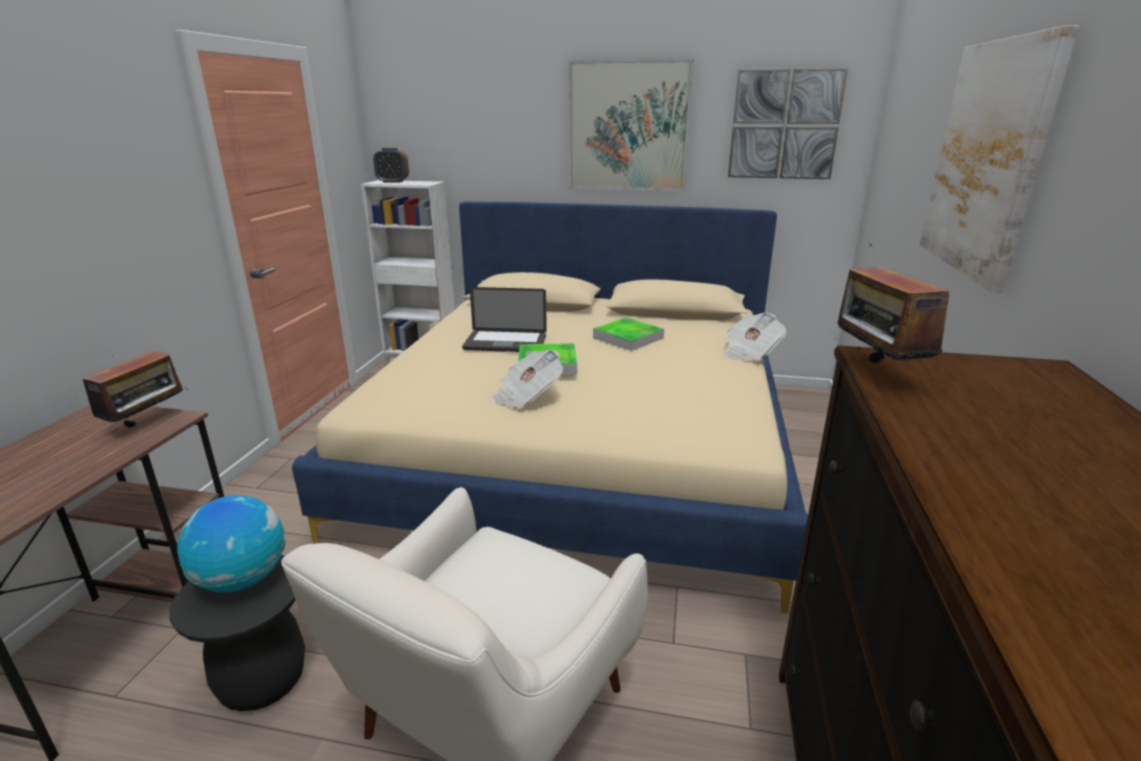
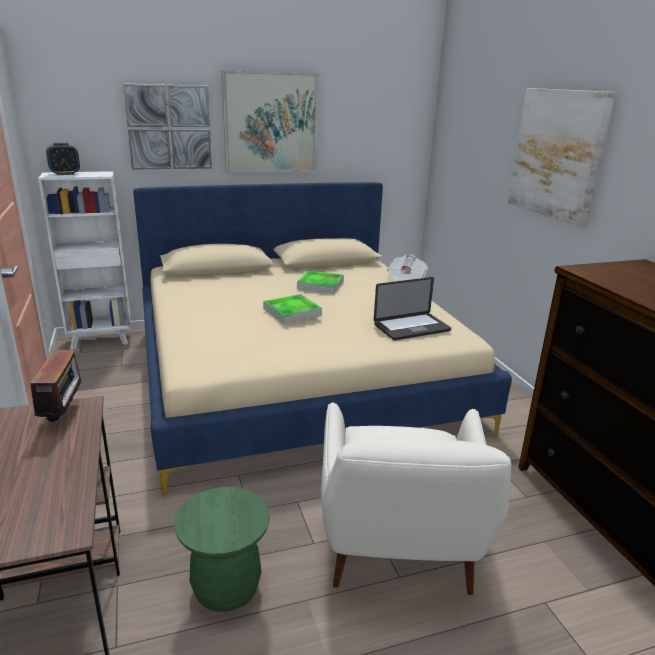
camera: 30 degrees left, 0 degrees up
(242, 580) = (216, 510): globe -> none
(262, 680) = (226, 588): black stool -> green stool
(505, 343) = (239, 302): laptop -> laptop (411, 328)
(526, 397) = (306, 337): newspaper -> none
(784, 125) = (379, 122): picture -> picture (169, 127)
(875, 371) = (591, 276): radio -> none

